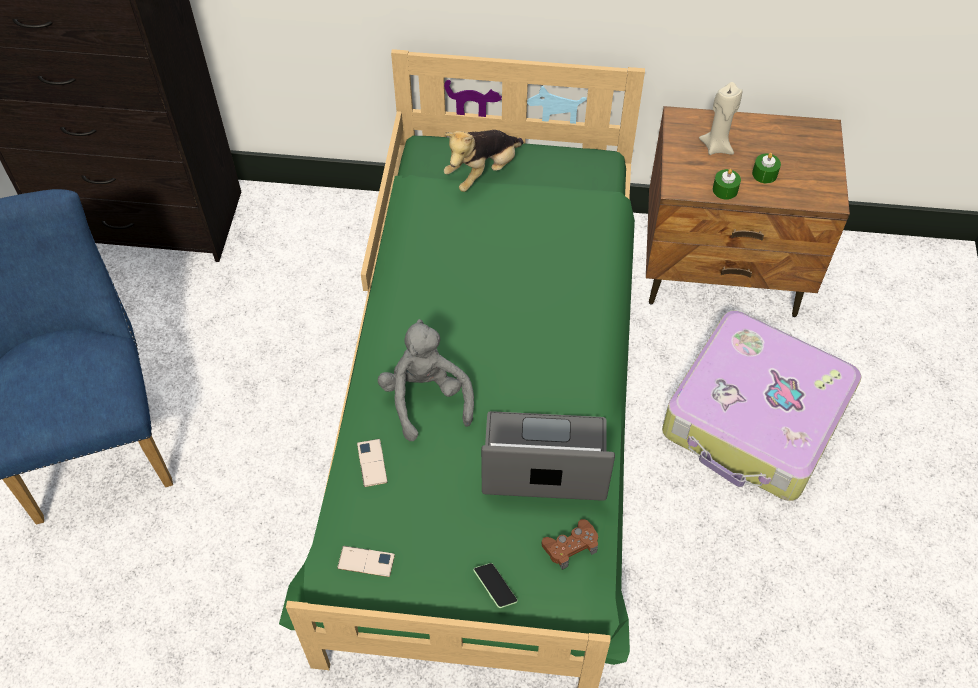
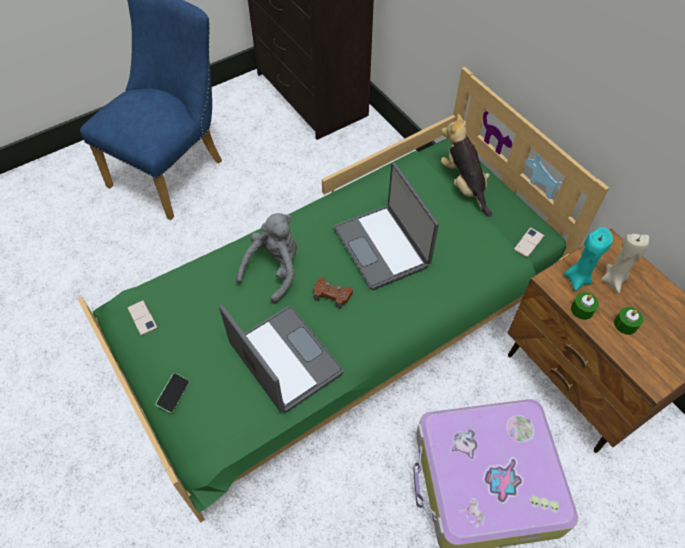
camera: 50 degrees right, 0 degrees up
(372, 463) = (208, 275): phone -> phone (528, 242)
(483, 172) = (464, 185): plush toy -> plush toy turned 60 degrees clockwise
(491, 288) = (383, 247): none -> laptop
(570, 546) = (235, 416): brown game controller -> brown game controller (332, 295)
(692, 168) = (577, 278): none -> turquoise candle

